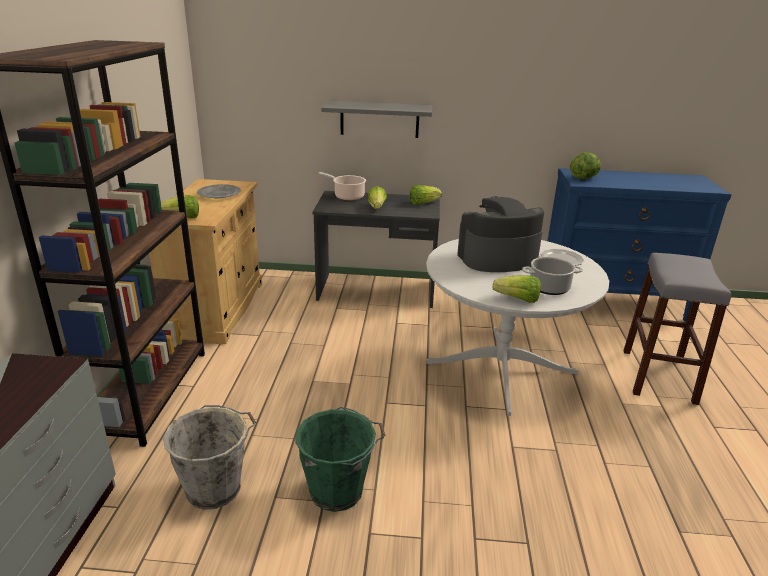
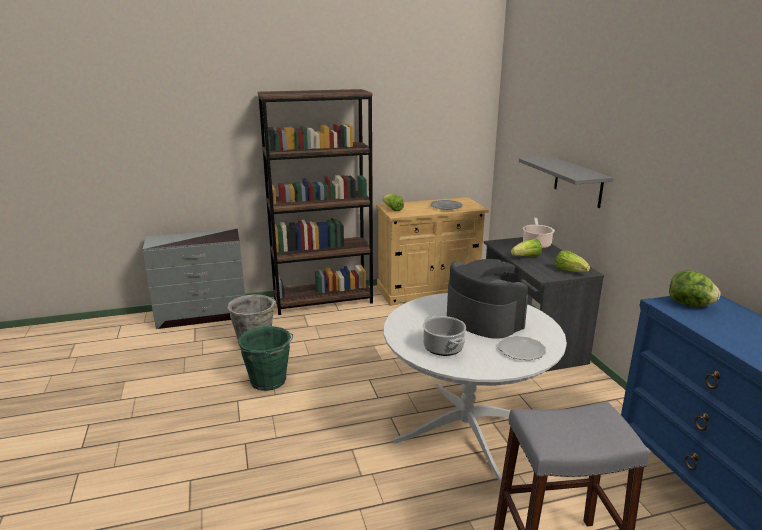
camera: 70 degrees right, 5 degrees down
(518, 299) = (404, 335): lettuce -> none

